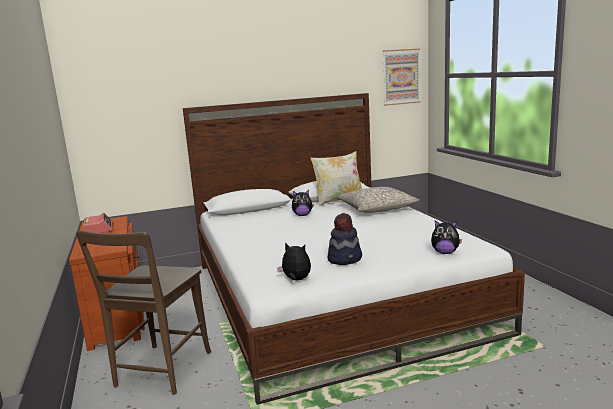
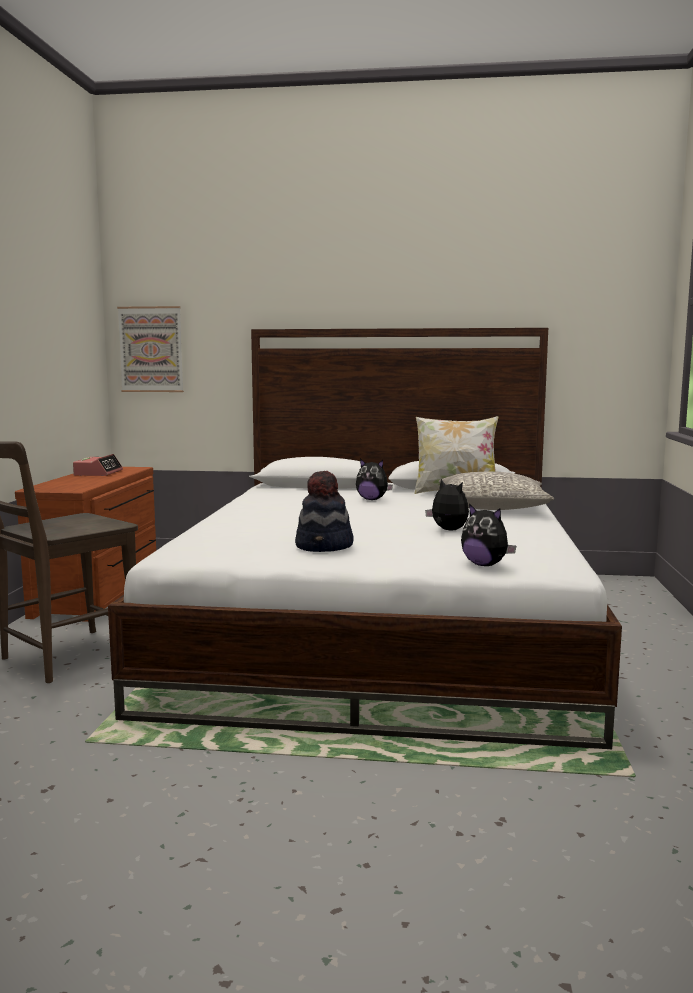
camera: 25 degrees right, 5 degrees down
(296, 280) = (220, 555): plush toy -> plush toy (447, 530)
(401, 77) = (618, 305): picture -> picture (151, 349)

